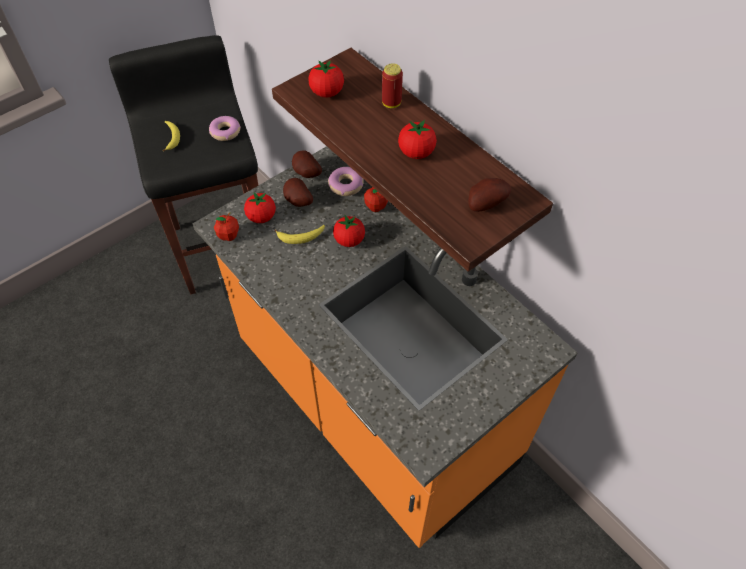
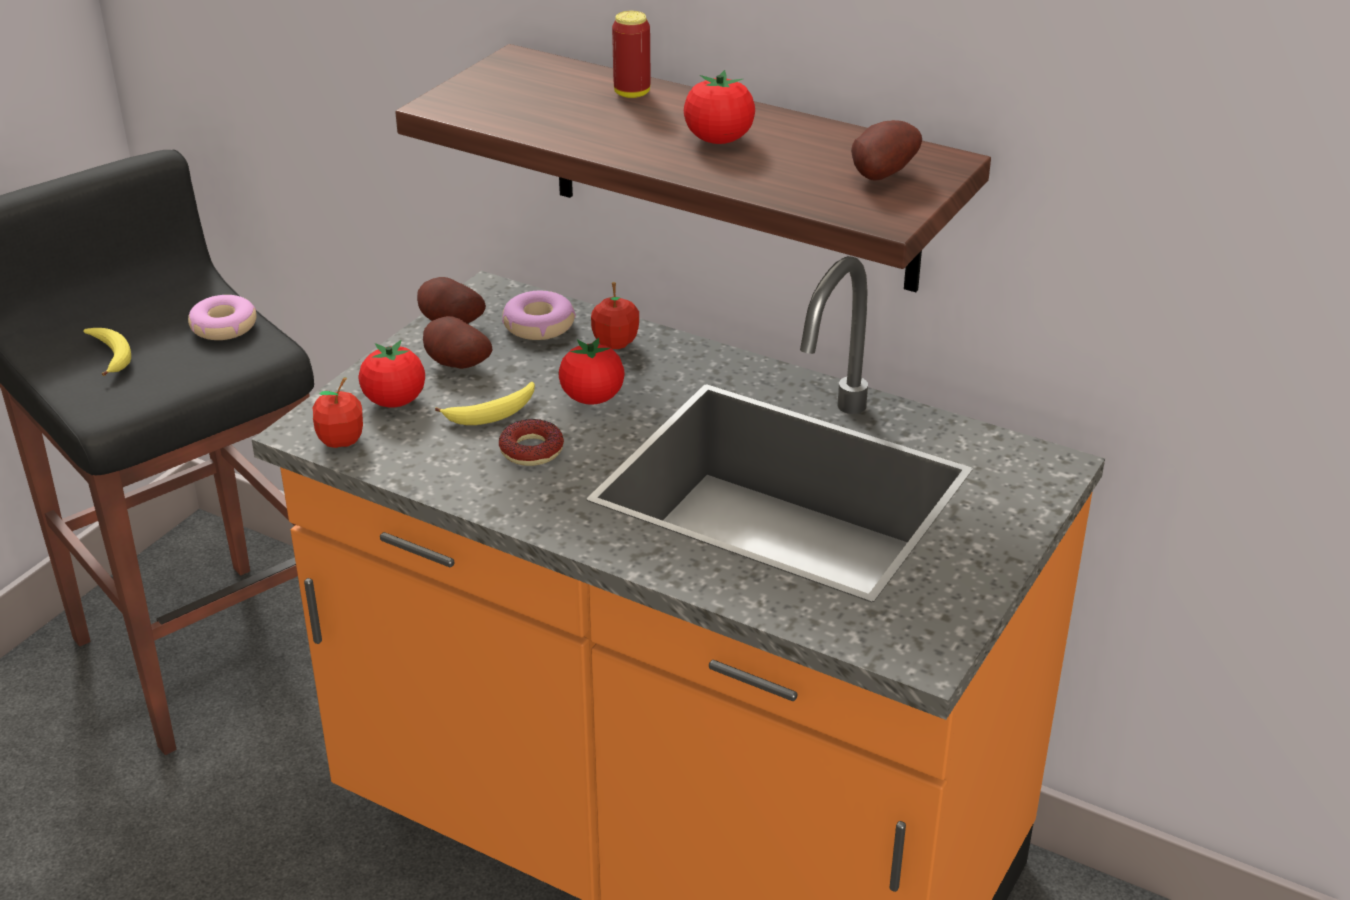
camera: 20 degrees left, 20 degrees down
(308, 266) = (531, 450): none -> donut
(327, 92) = (504, 99): tomato -> none

